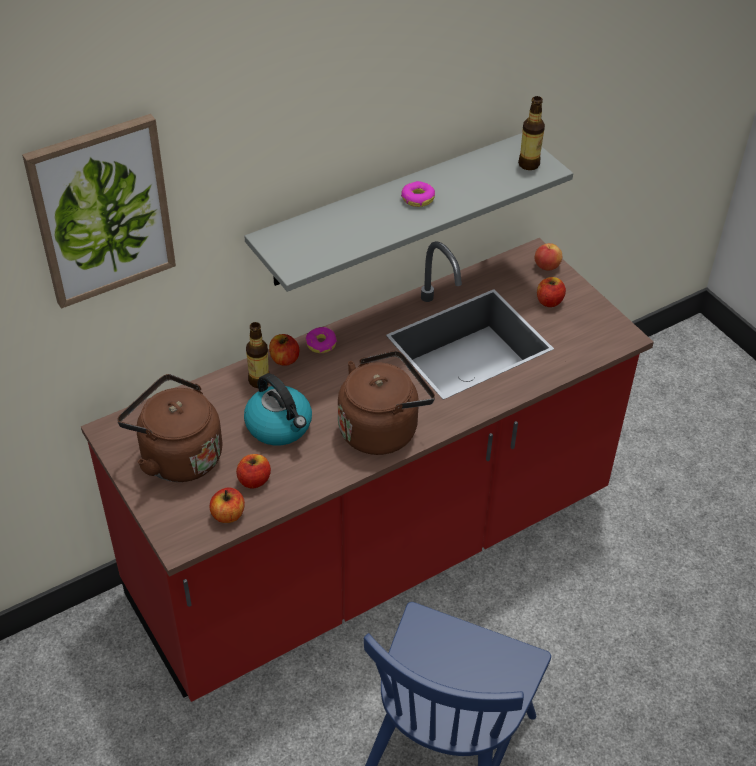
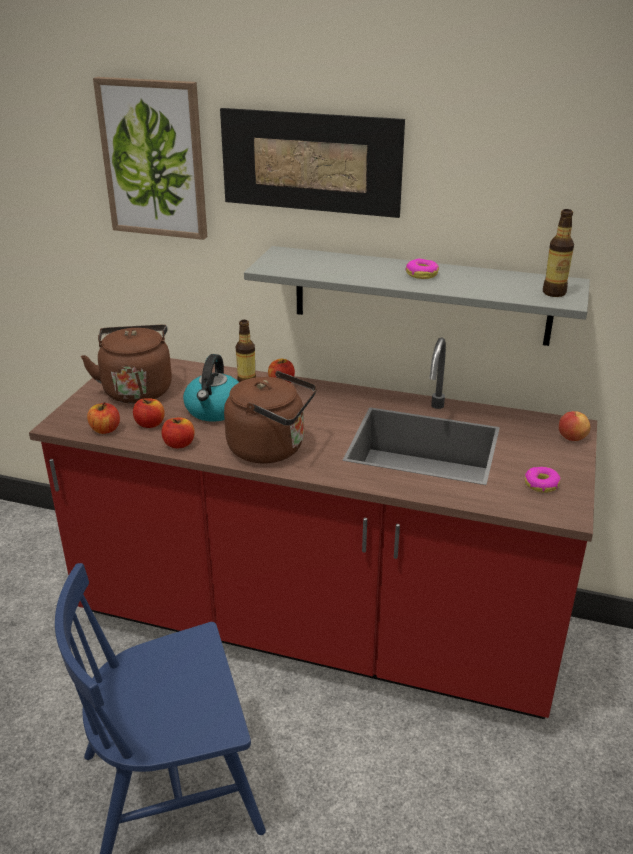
camera: 50 degrees right, 15 degrees down
(281, 140) = (310, 162): none -> picture
(321, 344) = (318, 389): donut -> donut (541, 484)
(549, 301) = (535, 457): apple -> apple (179, 444)

